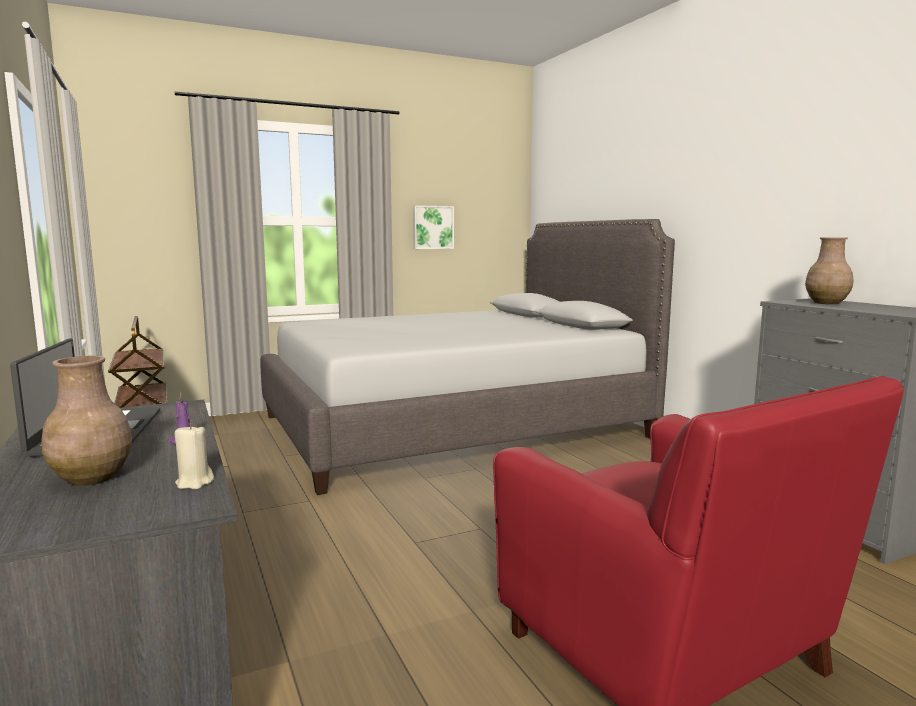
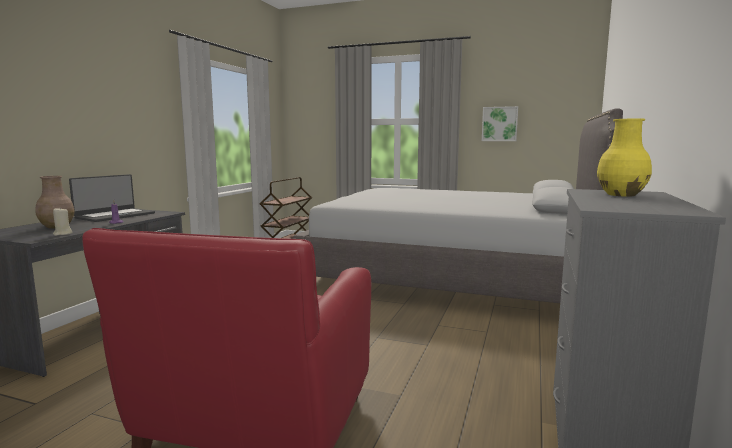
camera: 45 degrees right, 0 degrees up
(827, 303) = (621, 195): brown vase -> yellow vase

